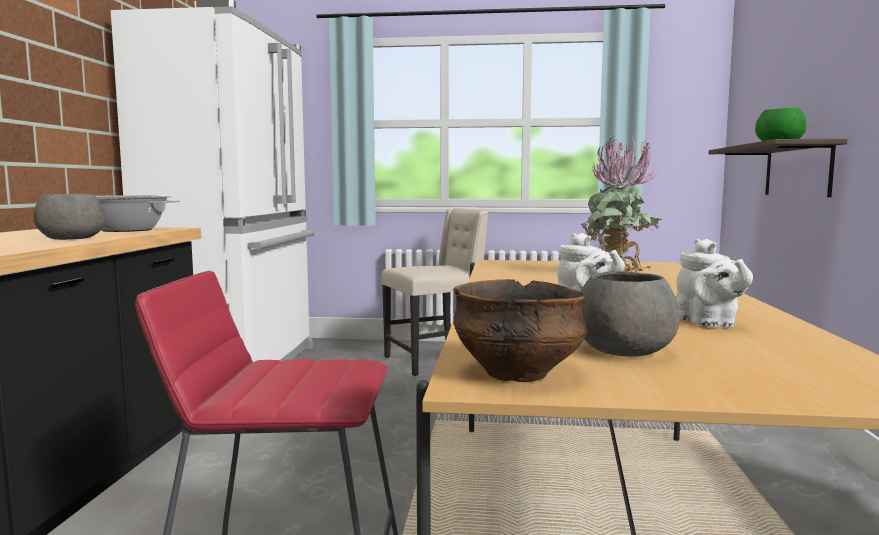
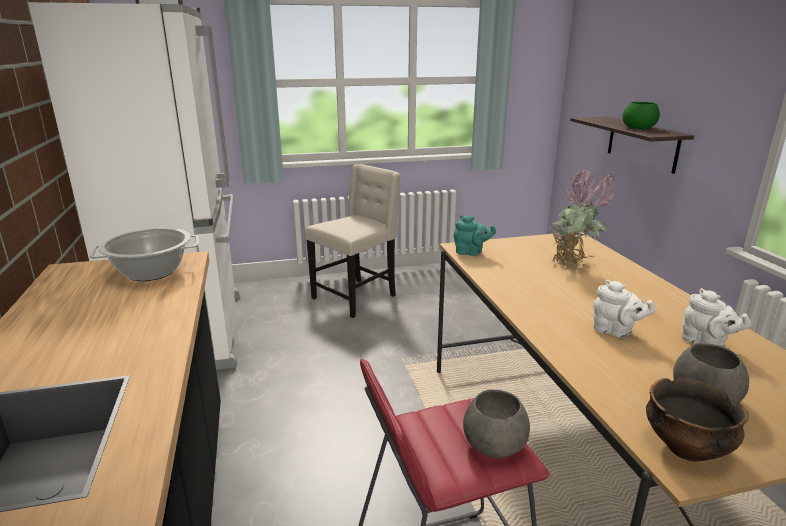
camera: 20 degrees left, 15 degrees up
(70, 238) = (148, 315): grey bowl -> grey bowl (494, 444)
(501, 264) = (471, 253): none -> turquoise teapot

